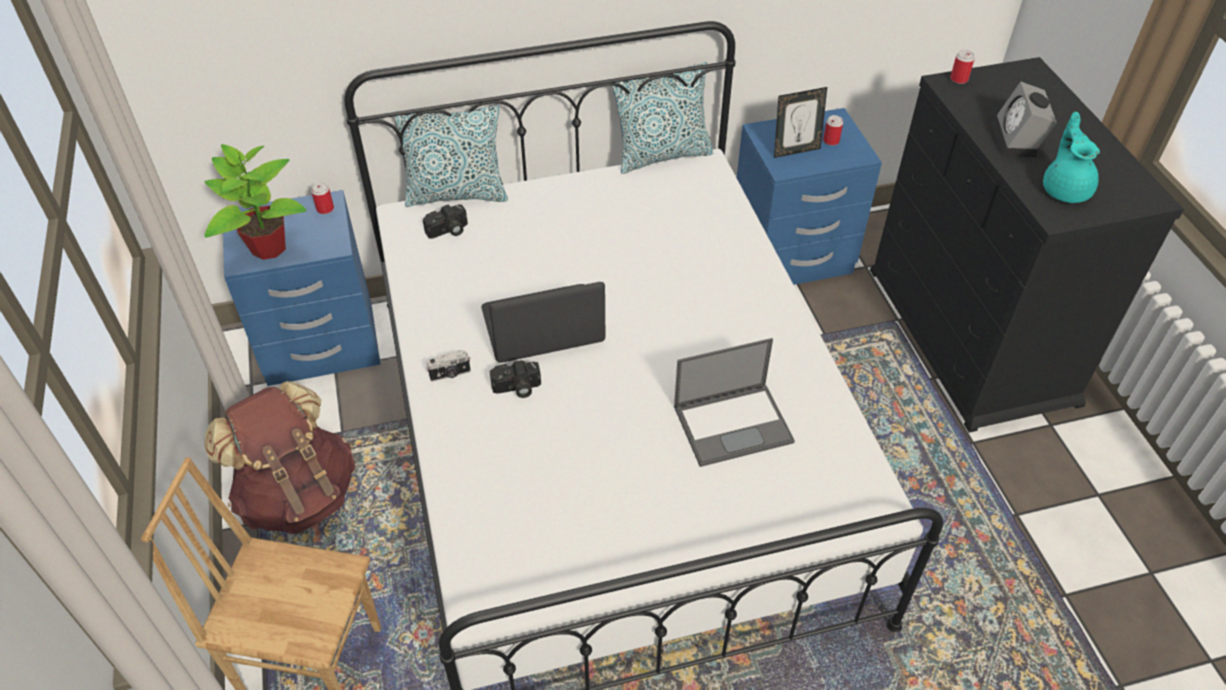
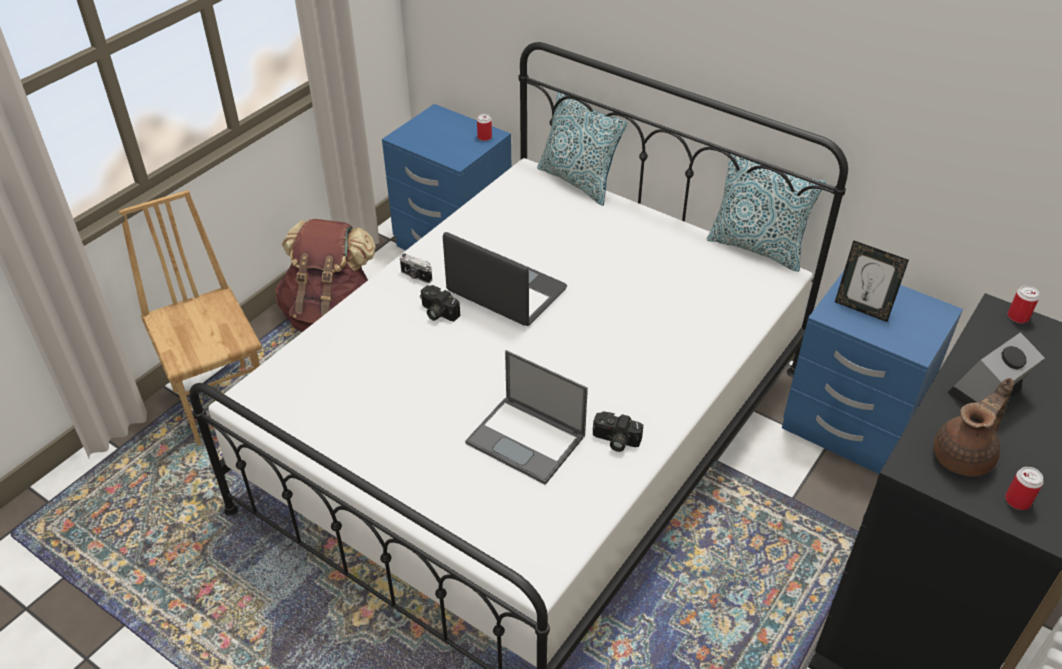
camera: 50 degrees right, 5 degrees down
(268, 247) = (424, 138): potted plant -> none
(448, 231) = (539, 199): camera -> camera (615, 440)
(831, 141) = (906, 323): can -> can (1017, 501)
(1065, 189) = (964, 456): turquoise teapot -> brown teapot

